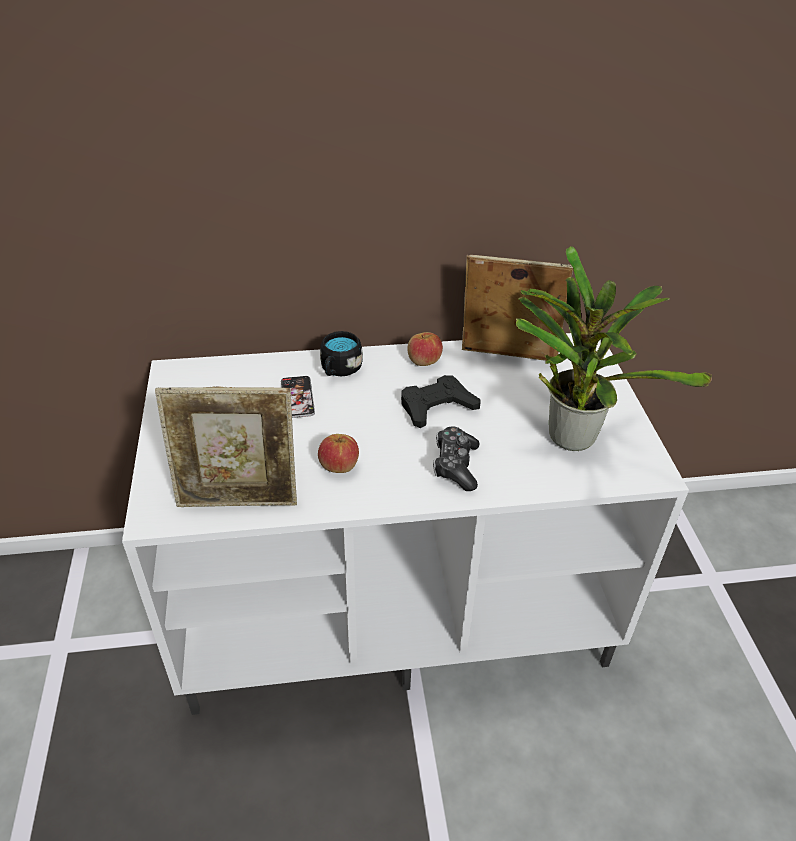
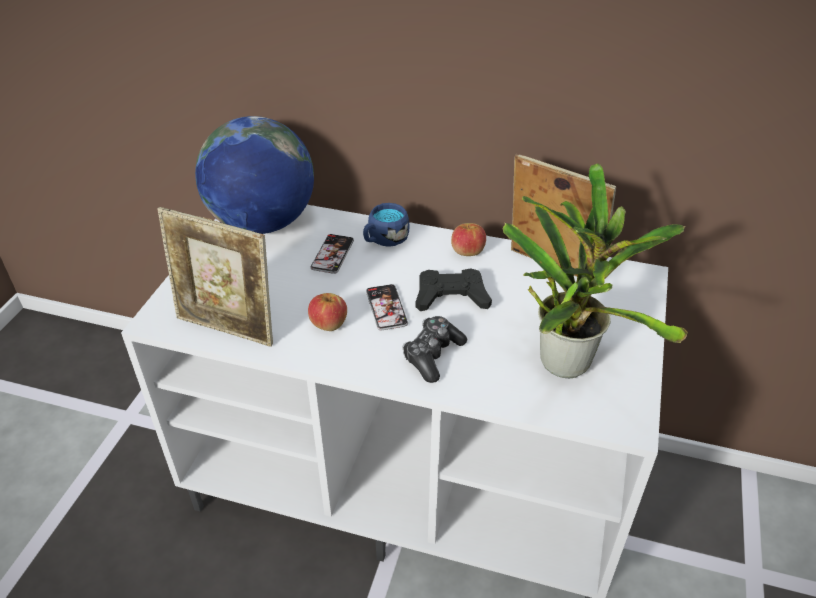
camera: 25 degrees right, 0 degrees up
(202, 385) = (262, 223): none -> globe
(339, 370) = (384, 239): black mug -> blue mug
(384, 434) = (386, 308): none -> phone

